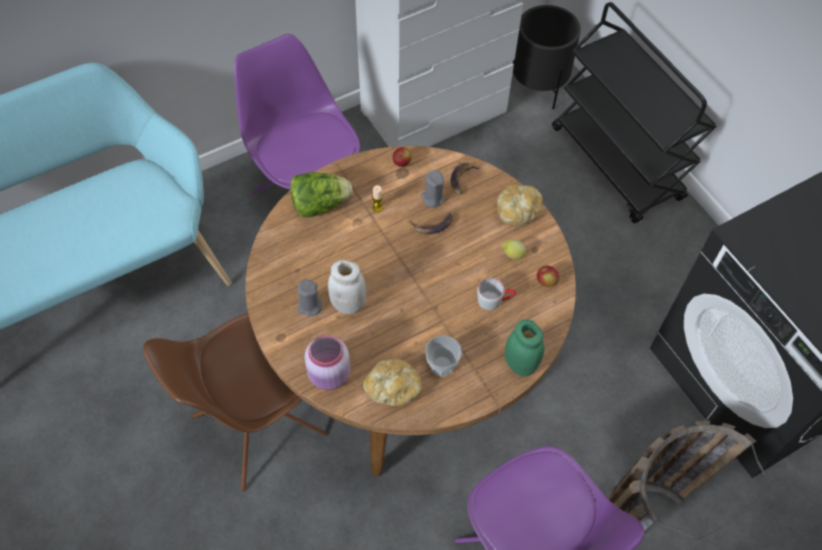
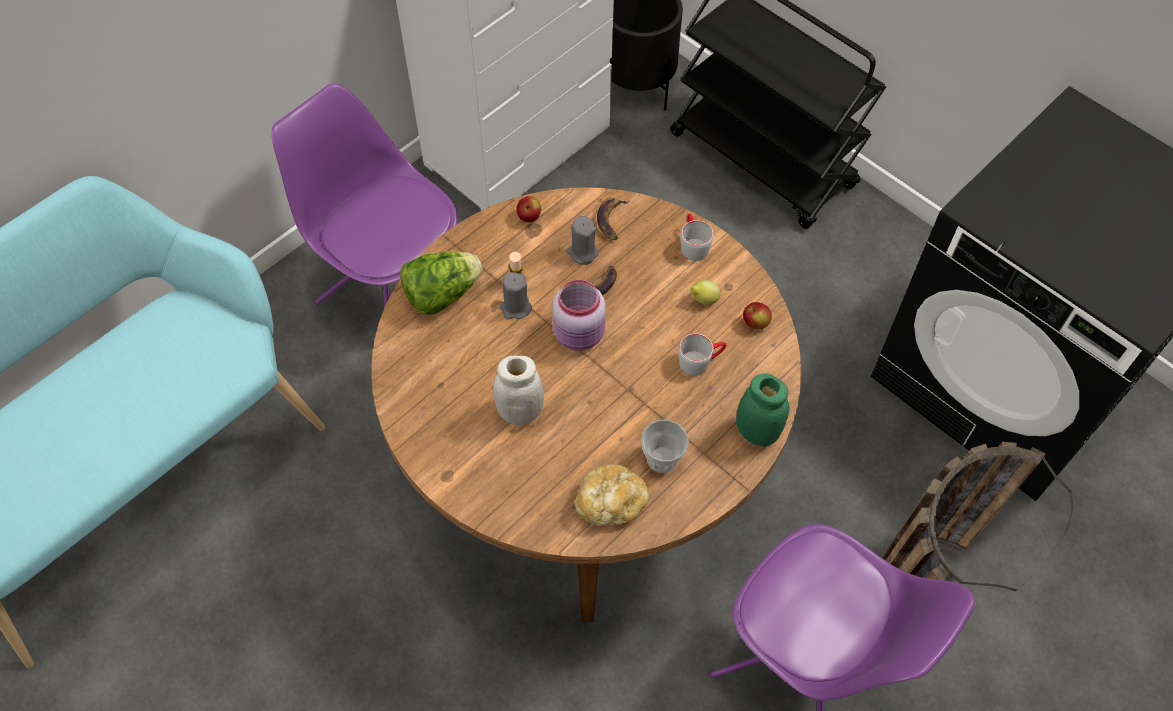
camera: 15 degrees left, 0 degrees up
(256, 426) = (415, 602): brown chair -> none
(309, 306) = (471, 427): grey candle -> grey candle (516, 308)
(330, 375) = (526, 508): pink jar -> pink jar (580, 335)
(517, 211) = (692, 244): bread -> grey mug

